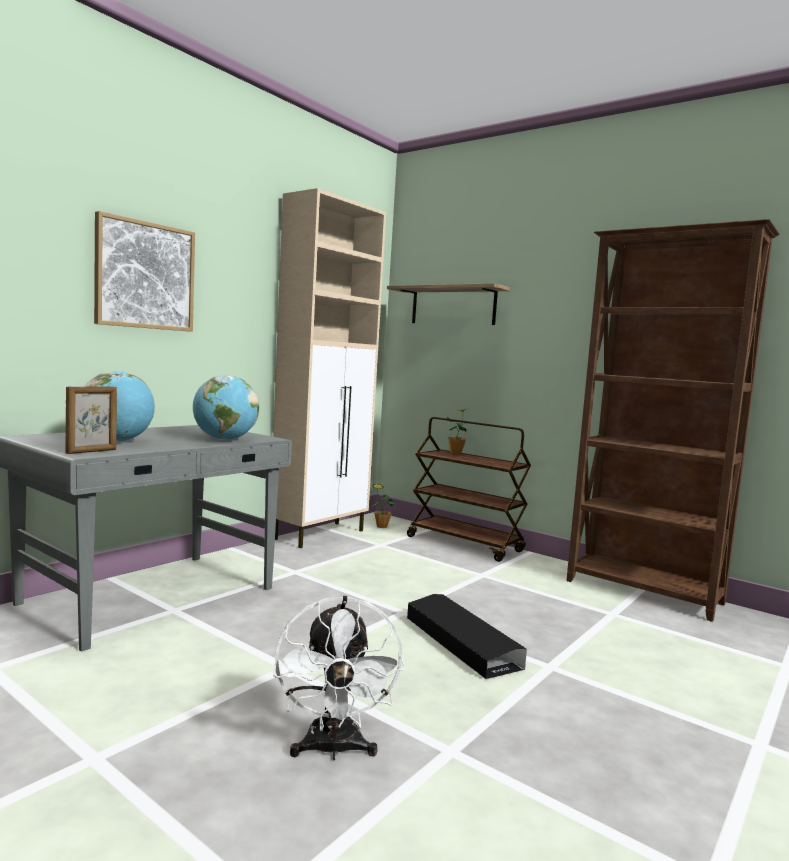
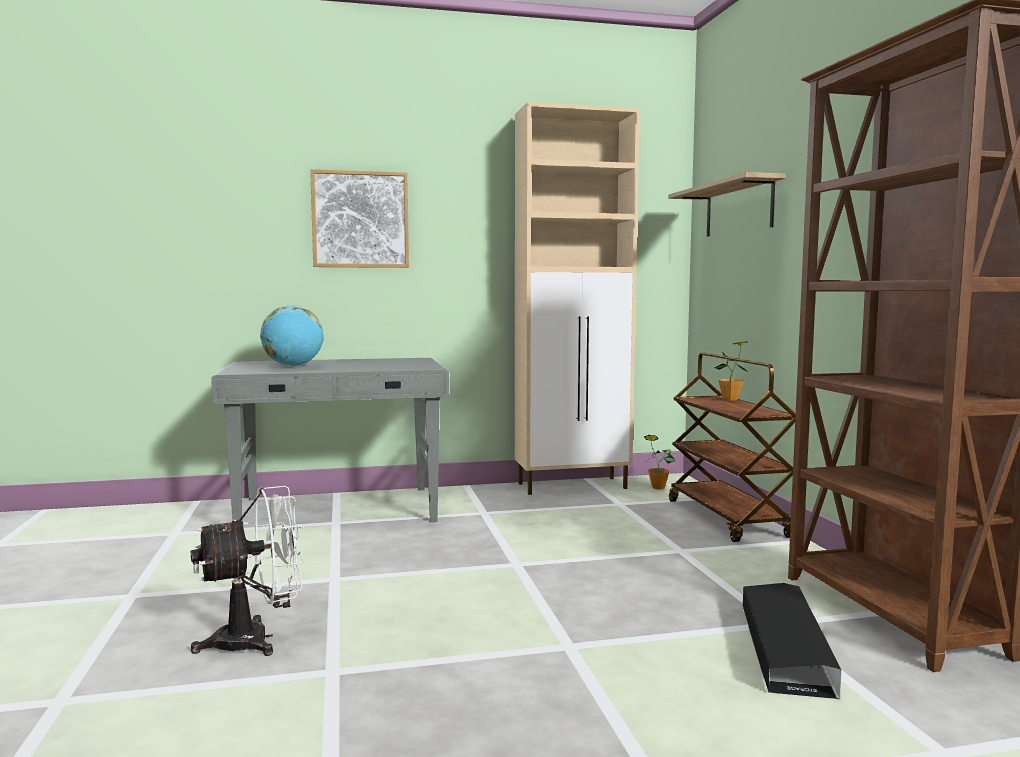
camera: 40 degrees right, 0 degrees up
(92, 451) = (245, 371): picture frame -> none
(224, 440) = (383, 367): globe -> none
(333, 750) = (256, 639): white fan -> white fan turned 150 degrees counterclockwise
(461, 642) = (519, 601): black storage box -> black storage box (785, 647)

